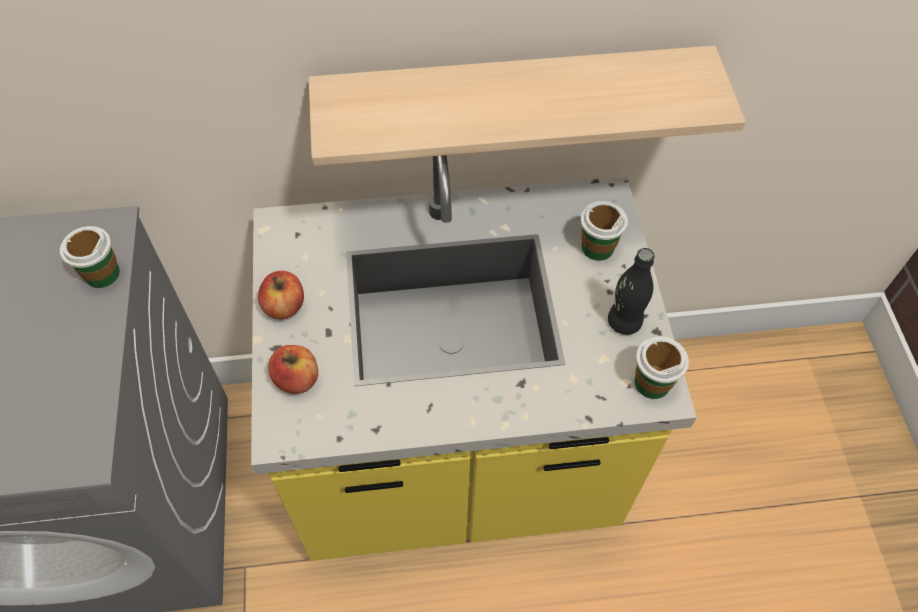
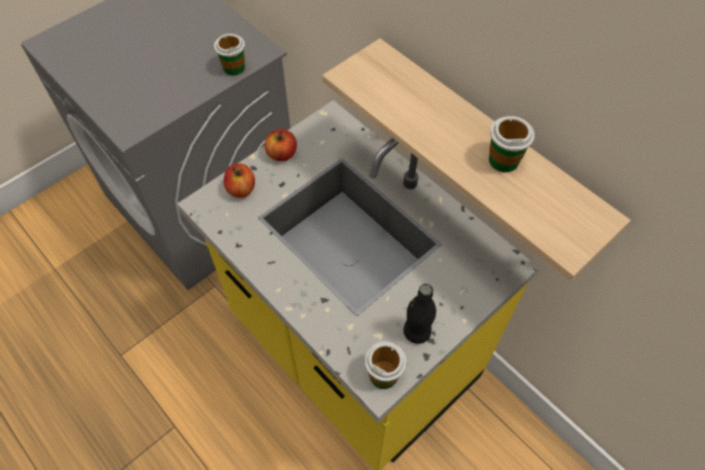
camera: 55 degrees right, 0 degrees up
(597, 247) = (462, 283): cup -> cup (503, 160)

